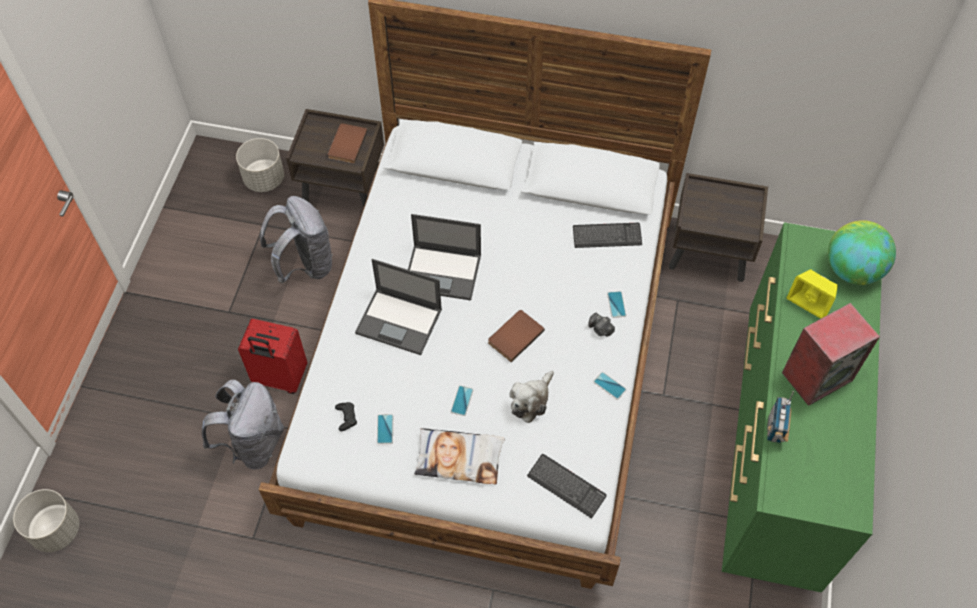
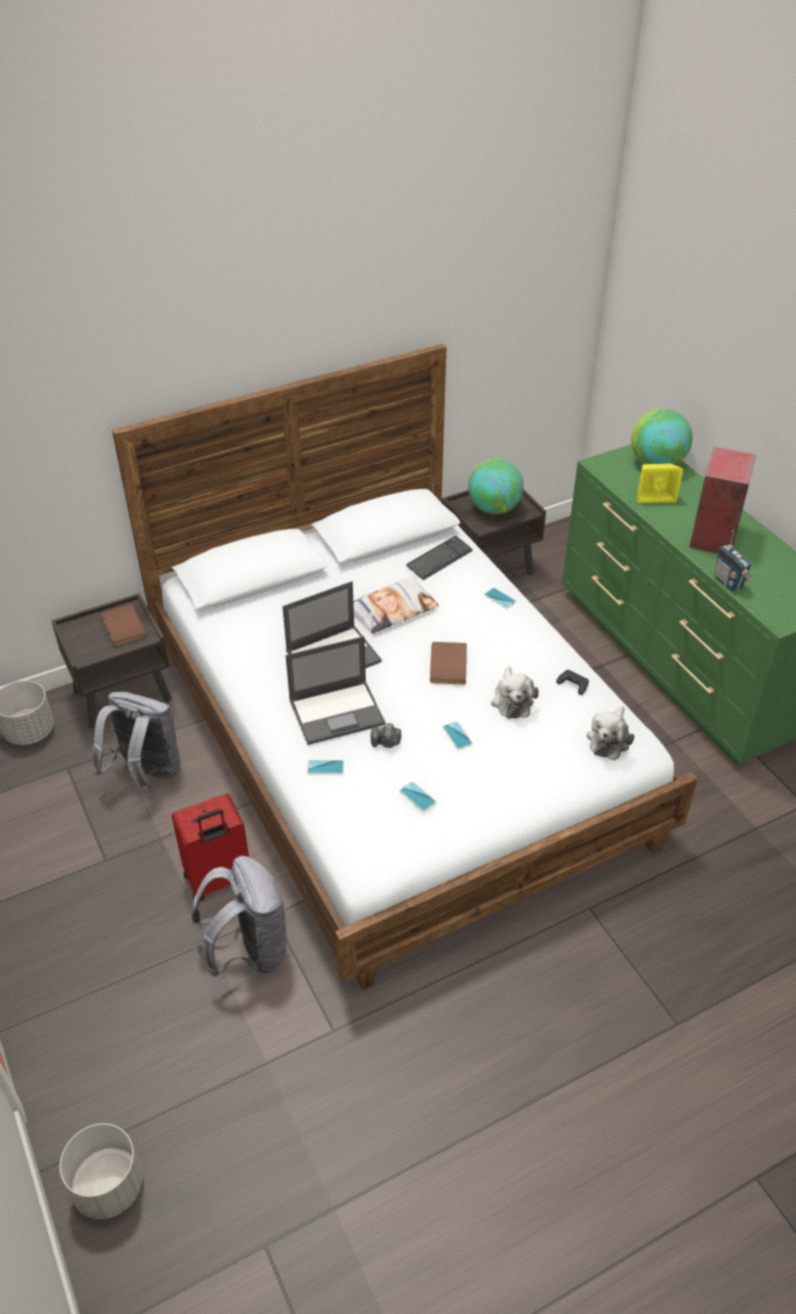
camera: 40 degrees left, 15 degrees down
(346, 417) = (373, 811): black game controller -> black game controller (573, 684)
(459, 458) = (503, 777): pillow -> pillow (393, 609)
(566, 486) = (609, 739): keyboard -> plush toy
(600, 329) = (507, 621): camera -> camera (386, 742)
(609, 386) = (559, 653): phone -> phone (325, 767)
(721, 210) = (494, 509): none -> globe

